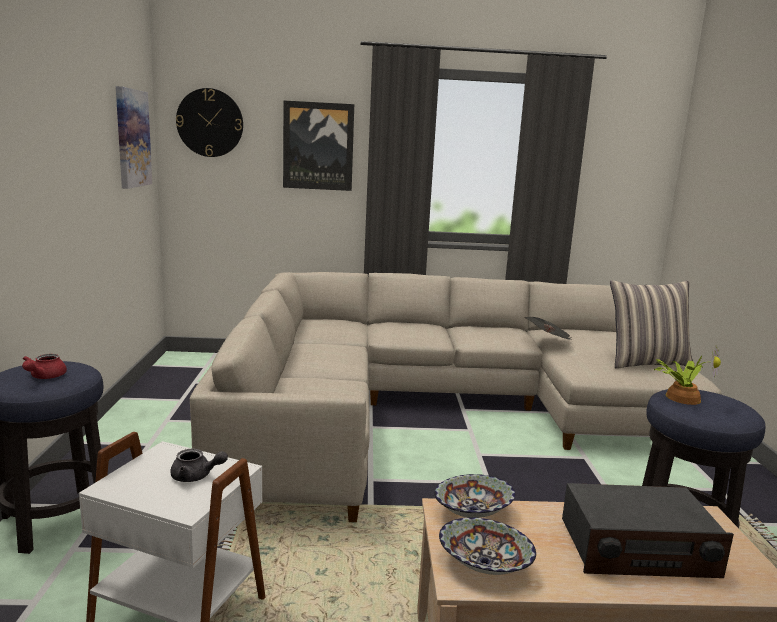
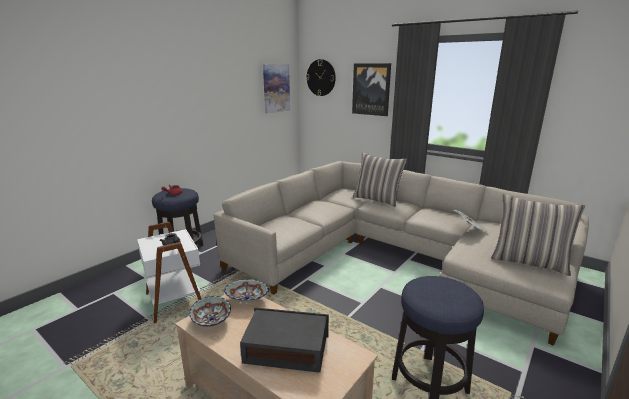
camera: 40 degrees right, 5 degrees up
(383, 326) = (377, 199): none -> pillow
(637, 548) = (286, 349): radio -> radio turned 150 degrees clockwise
(681, 397) = (432, 283): potted plant -> none

